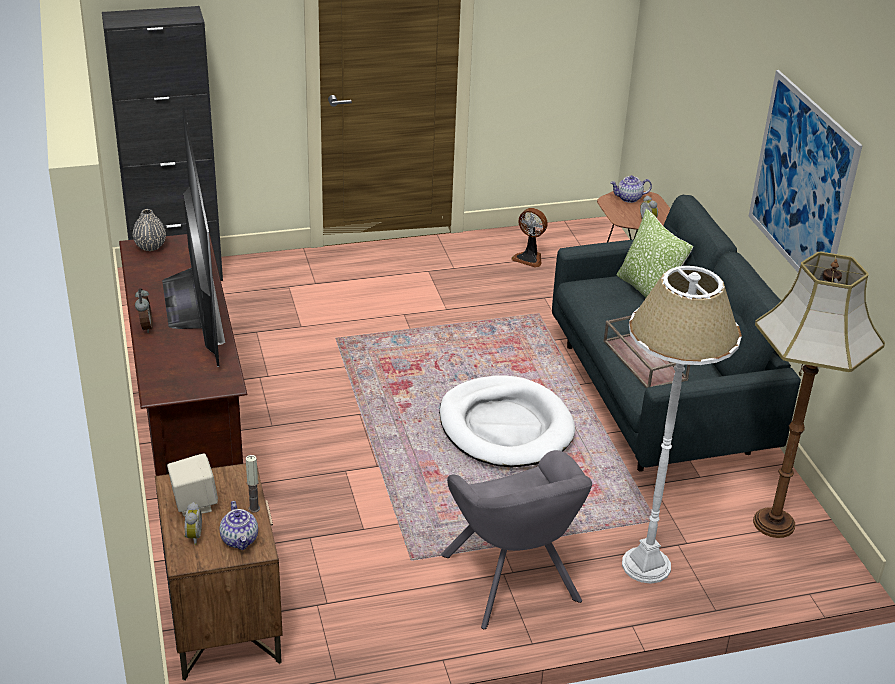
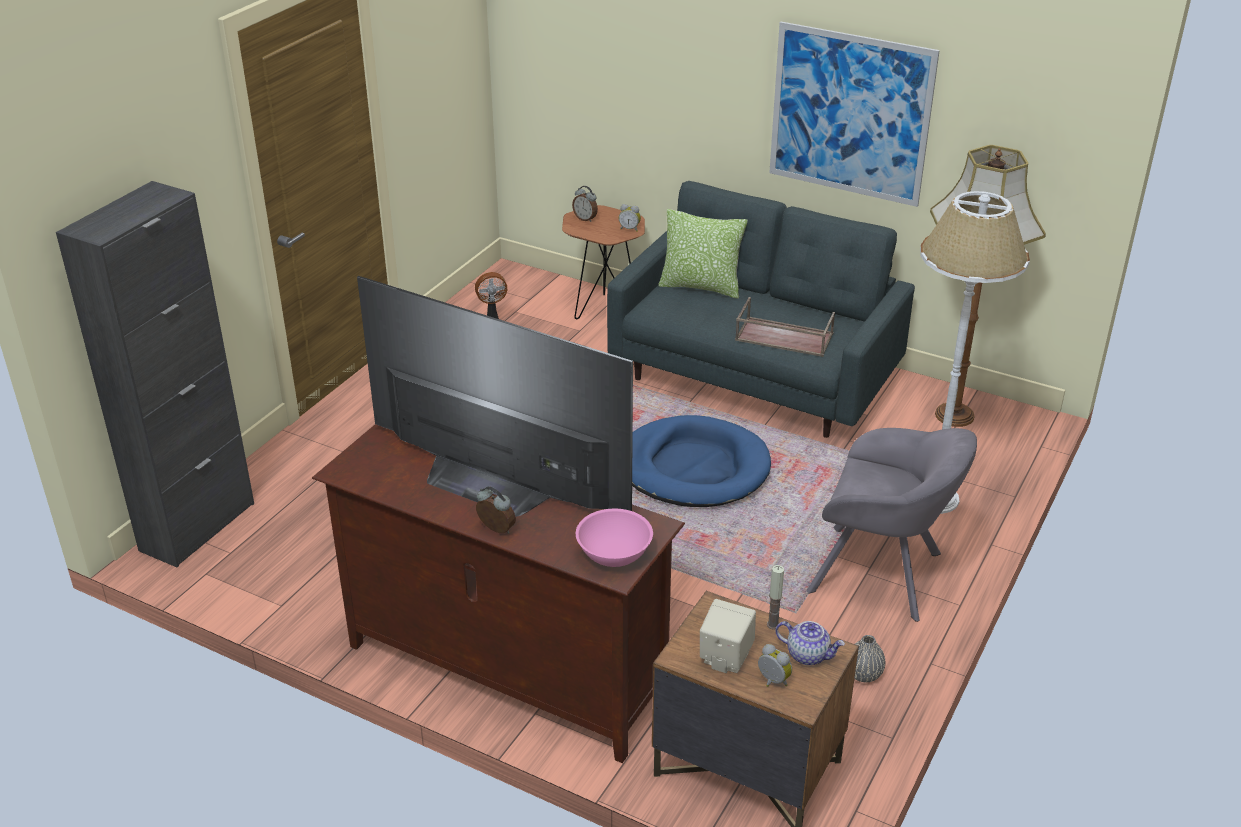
camera: 45 degrees left, 0 degrees up
(150, 246) = (355, 463): grey vase -> grey vase (863, 674)
(175, 382) = (614, 555): none -> pink bowl
(505, 427) = (693, 468): white dog bed -> blue dog bed
(629, 198) = (585, 219): teapot -> alarm clock

